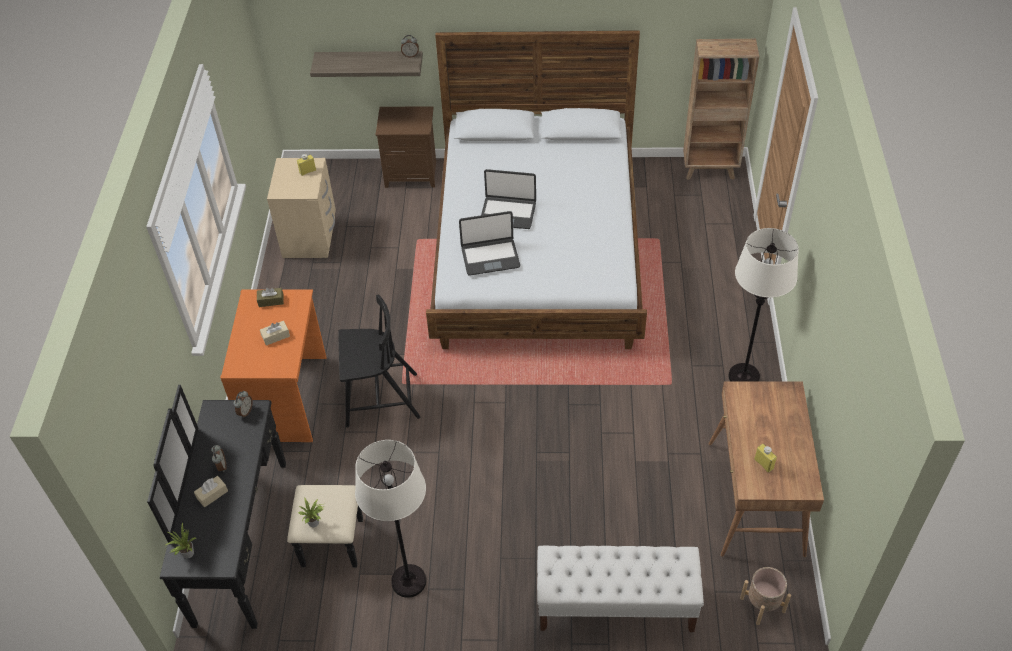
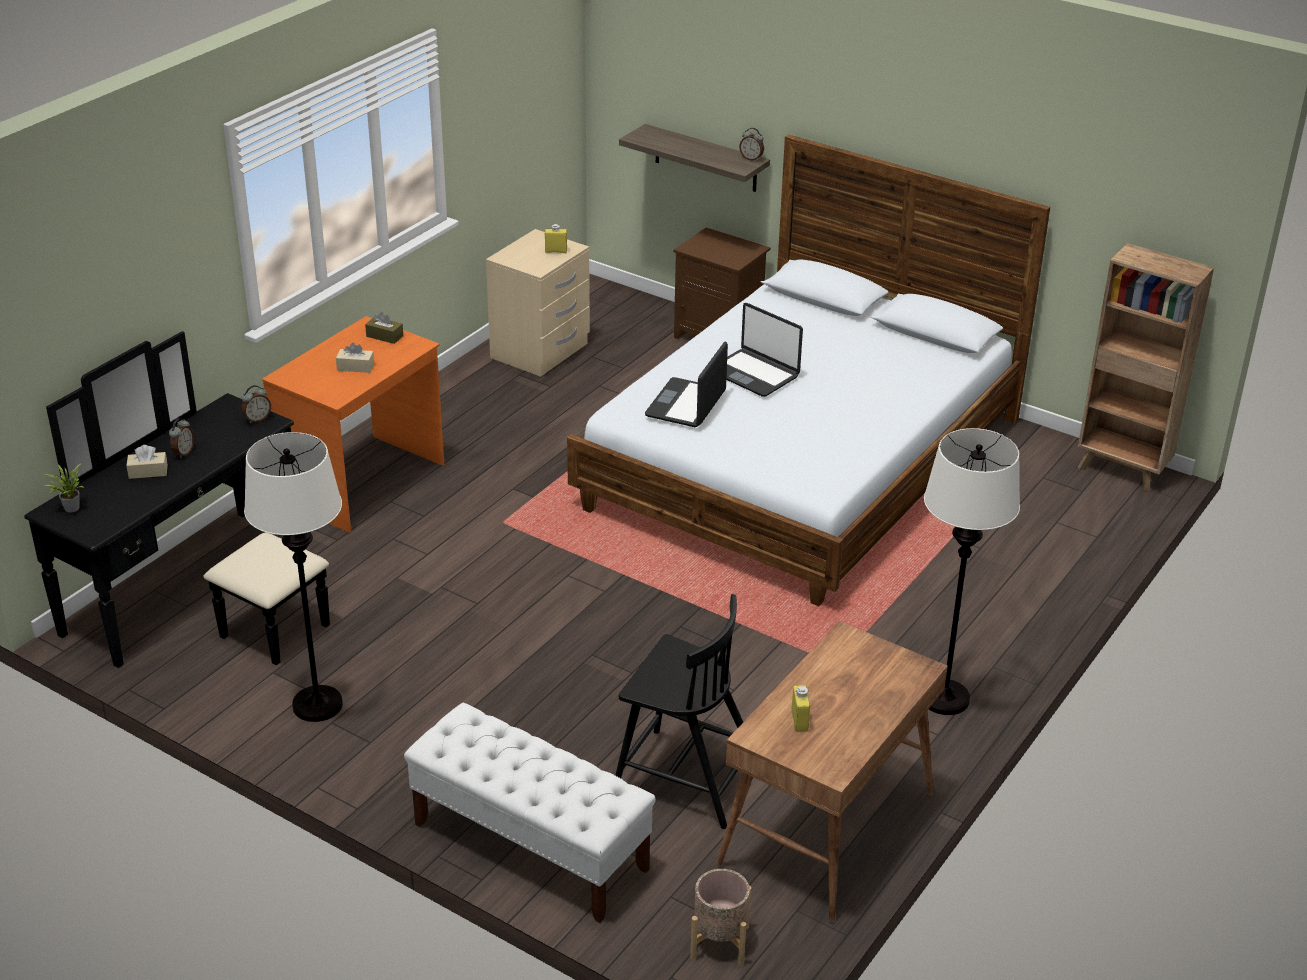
camera: 30 degrees right, 15 degrees down
(315, 523) = (244, 568): potted plant -> none
(379, 399) = (462, 526): black chair -> black chair (685, 778)
(490, 257) = (686, 404): laptop -> laptop turned 90 degrees clockwise

